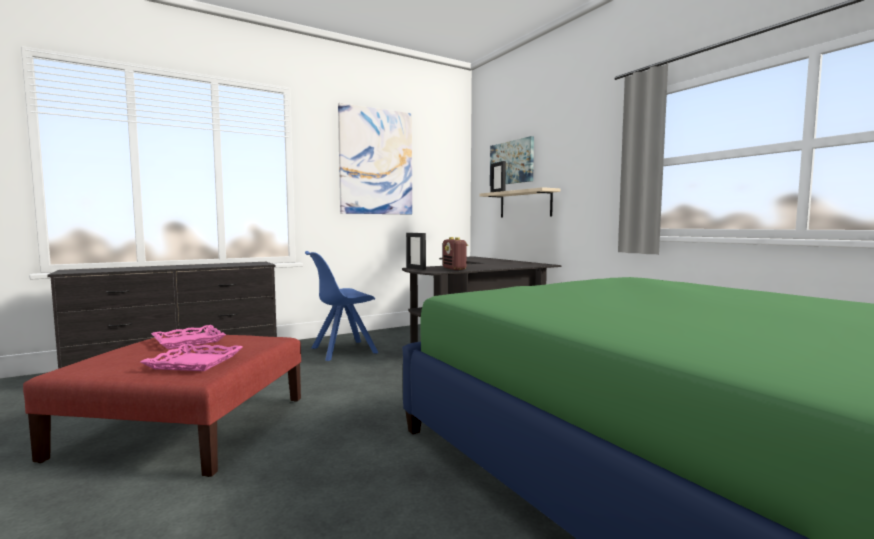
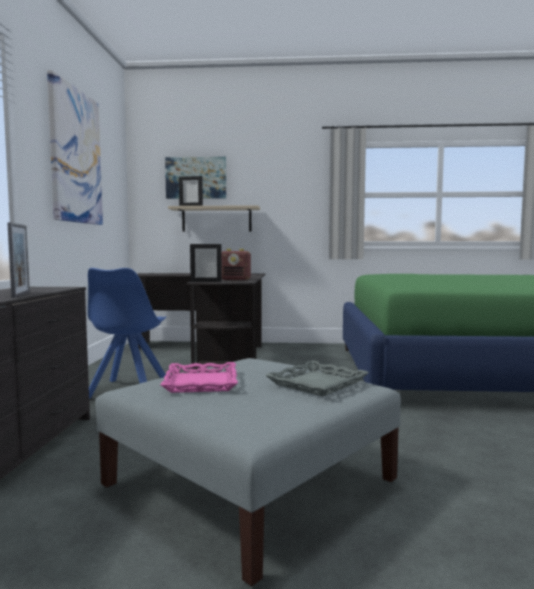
camera: 55 degrees left, 0 degrees up
(187, 426) = (249, 482): red ottoman -> grey ottoman
(195, 362) = (316, 383): pink tray -> grey tray
(205, 266) = (21, 294): none -> picture frame

